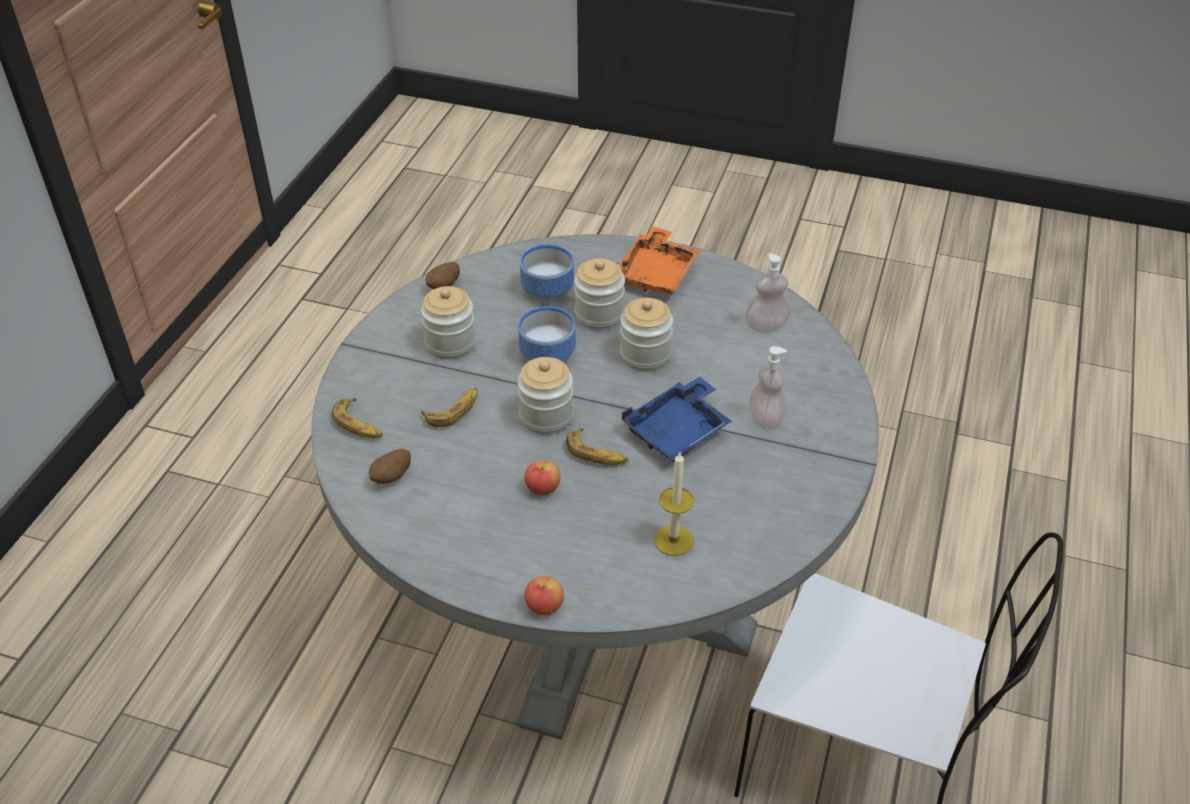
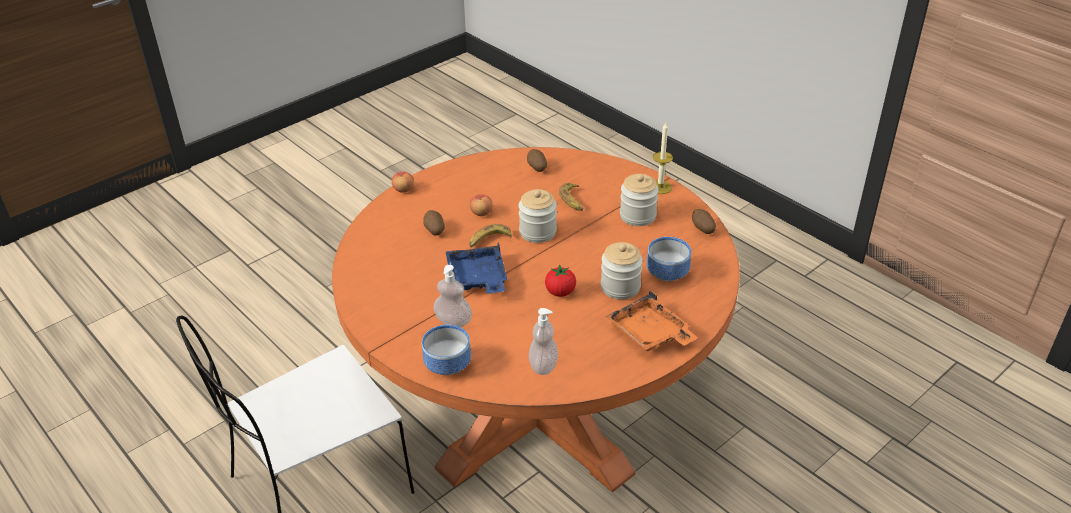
camera: 120 degrees right, 5 degrees down
(359, 425) = (589, 167): banana -> none
(550, 355) = (594, 251): bowl -> bowl (446, 365)
(594, 598) = (538, 413): grey dining table -> orange dining table
(617, 518) = (434, 231): none -> potato
(645, 355) = (560, 292): jar -> tomato
(673, 540) = (399, 244): candle -> candle (660, 187)

